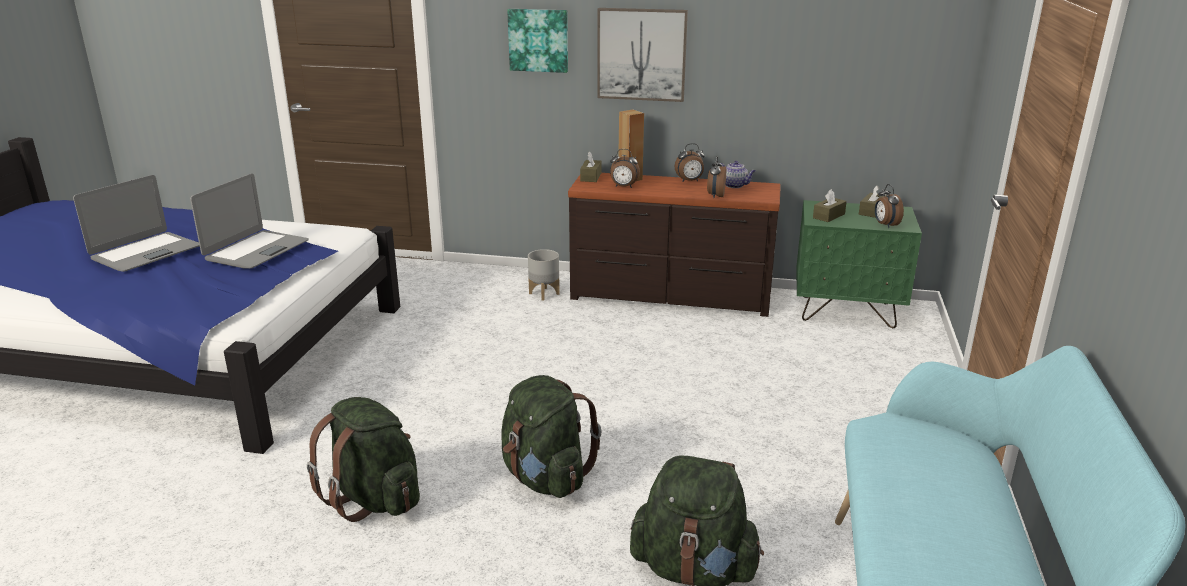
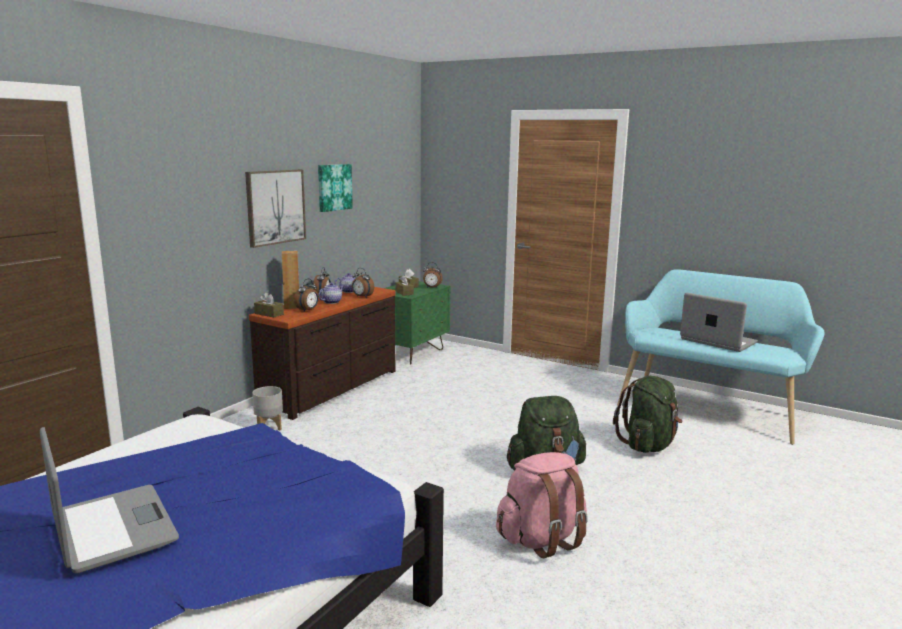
camera: 70 degrees left, 10 degrees down
(256, 251) = (212, 458): laptop -> laptop (717, 341)
(374, 498) = (542, 539): green backpack -> pink backpack
(538, 40) = (202, 205): picture -> picture (334, 187)
(672, 188) = (332, 302): none -> teapot

